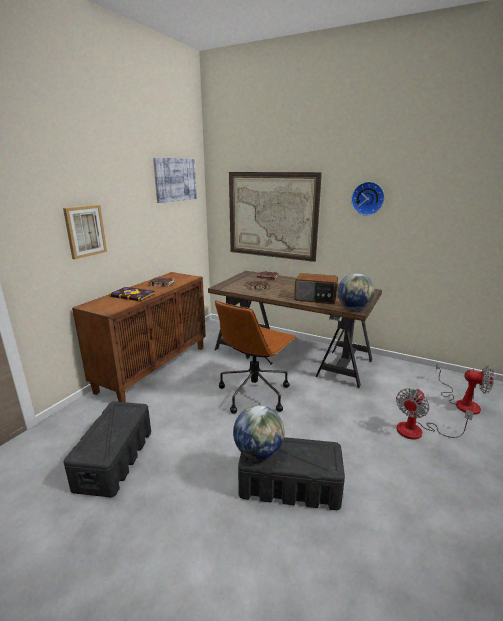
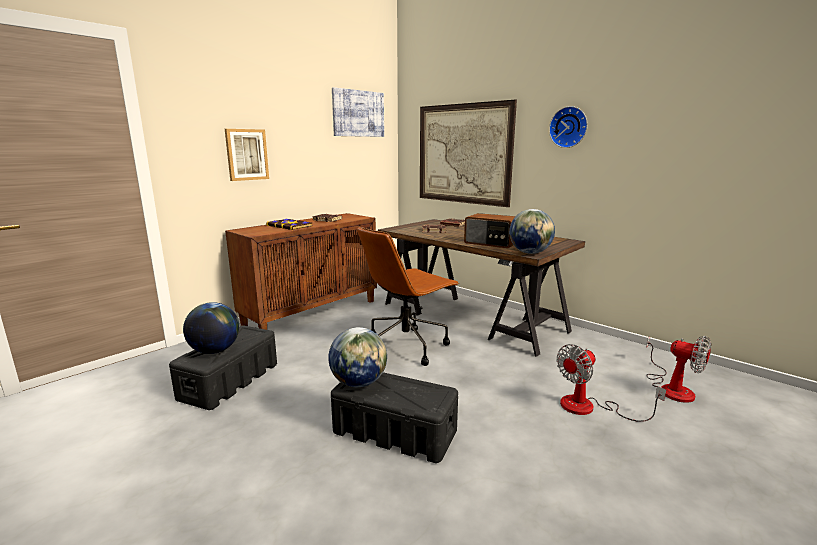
camera: 15 degrees right, 5 degrees down
(103, 438) = (215, 350): none -> globe

